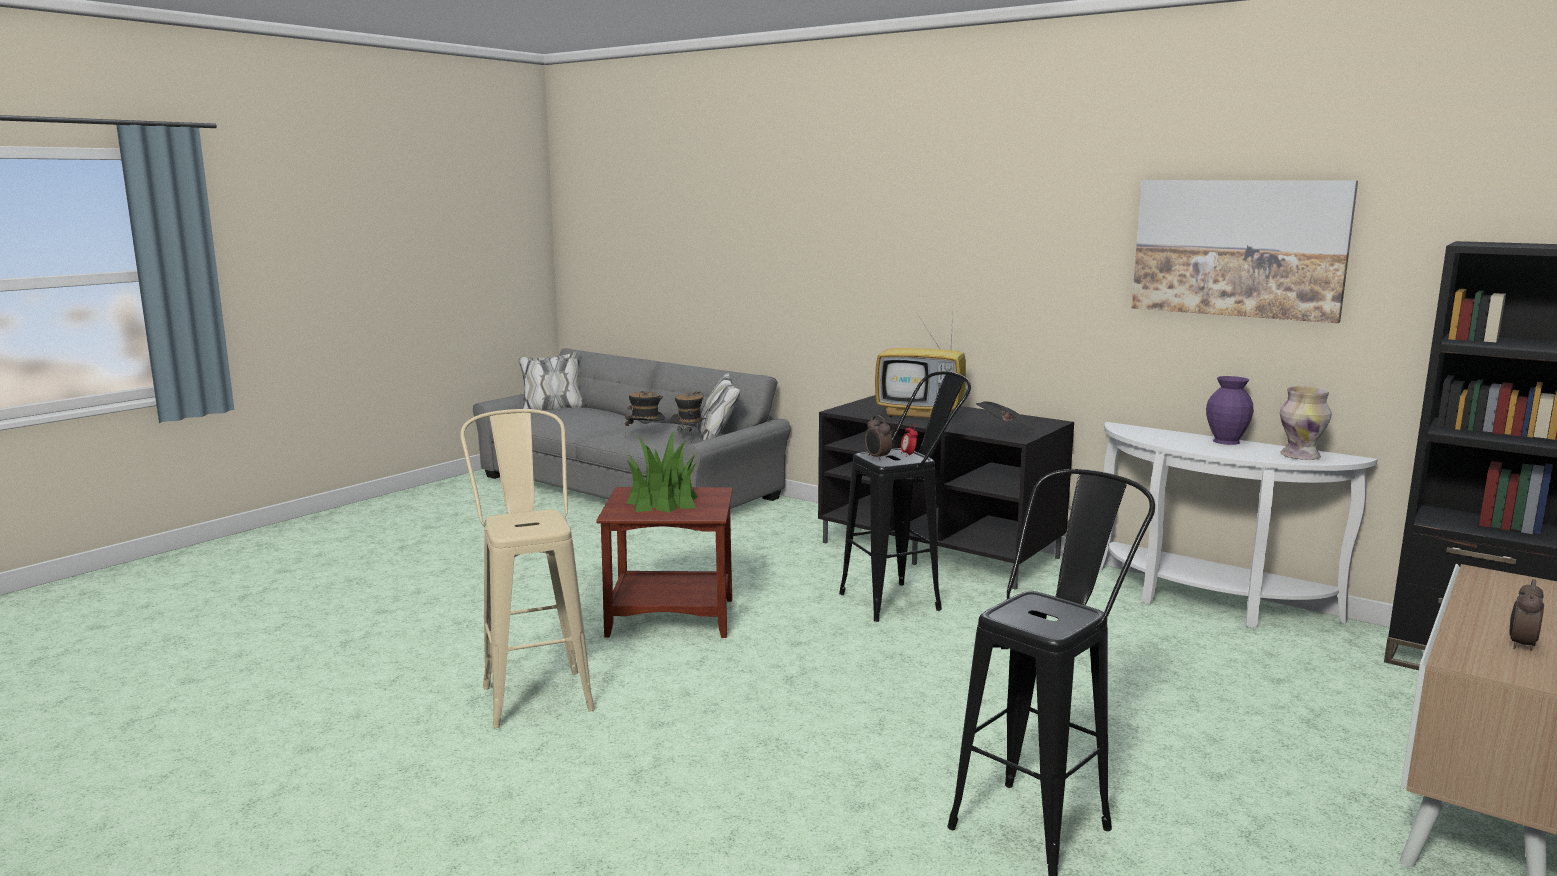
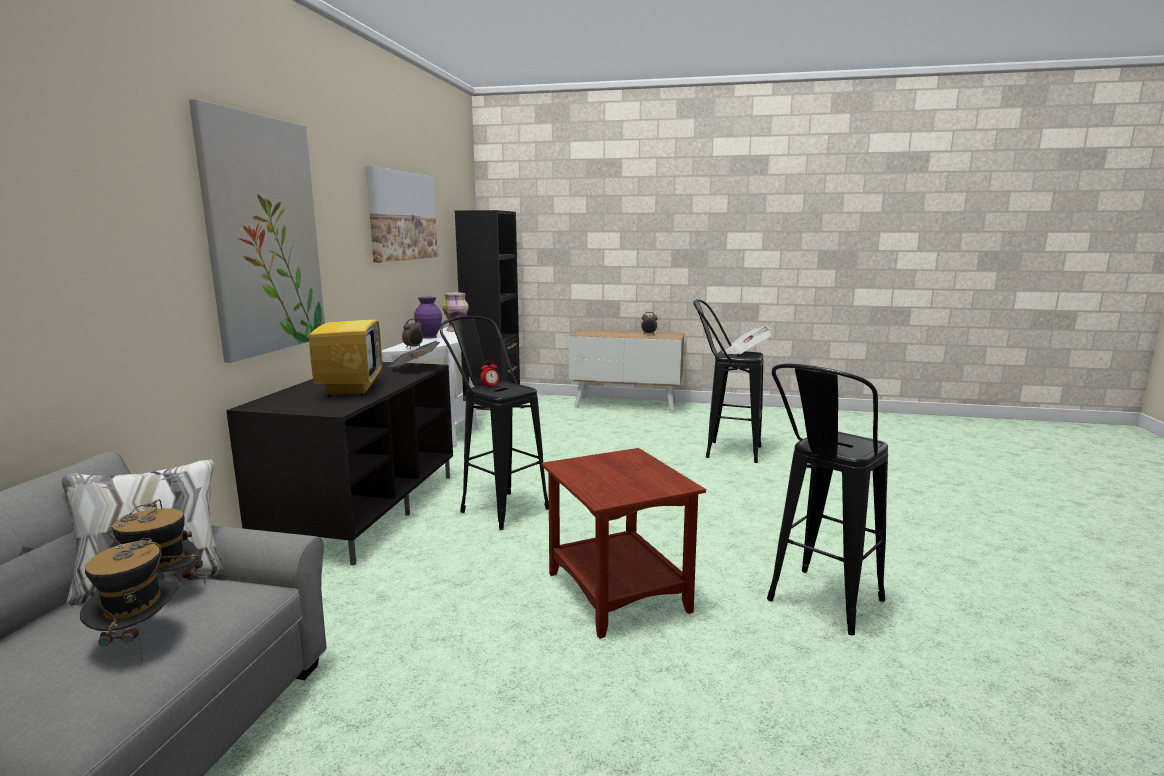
camera: 115 degrees left, 0 degrees up
(534, 690) = (817, 608): beige stool -> black stool
(662, 500) = (617, 477): potted plant -> none
(877, 458) = (510, 391): alarm clock -> alarm clock (413, 347)
(947, 261) = (264, 236): none -> picture
(1052, 622) = (746, 353): none -> newspaper

